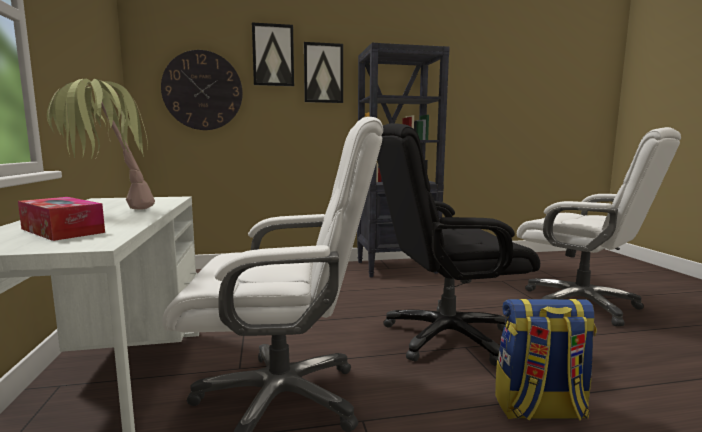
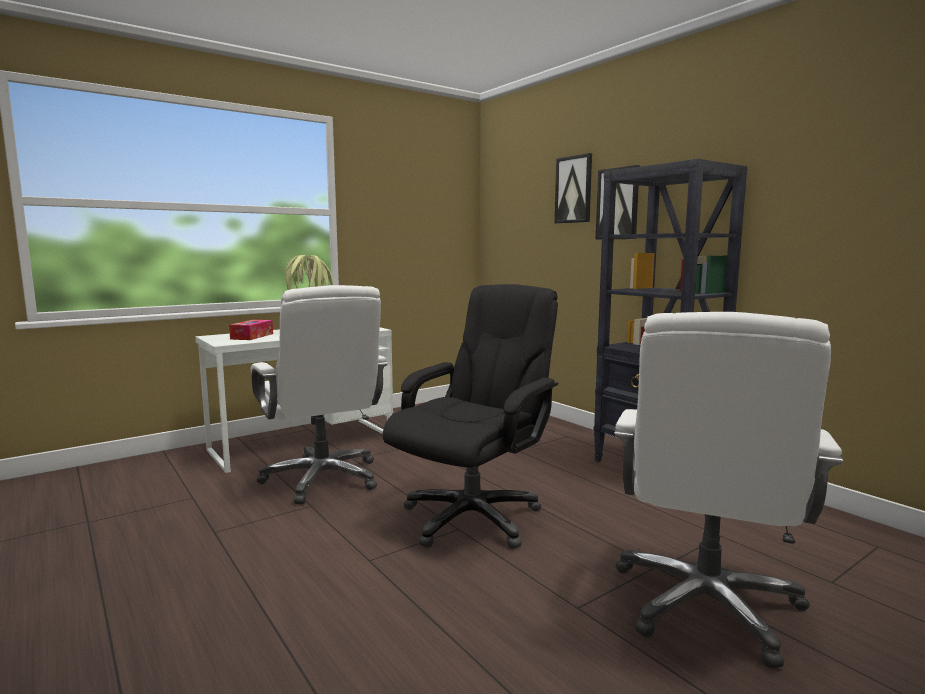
camera: 65 degrees right, 0 degrees up
(202, 90) = (521, 232): wall clock -> none
(445, 337) = (472, 517): black office chair -> black office chair turned 75 degrees clockwise
(539, 410) = (359, 570): backpack -> none

